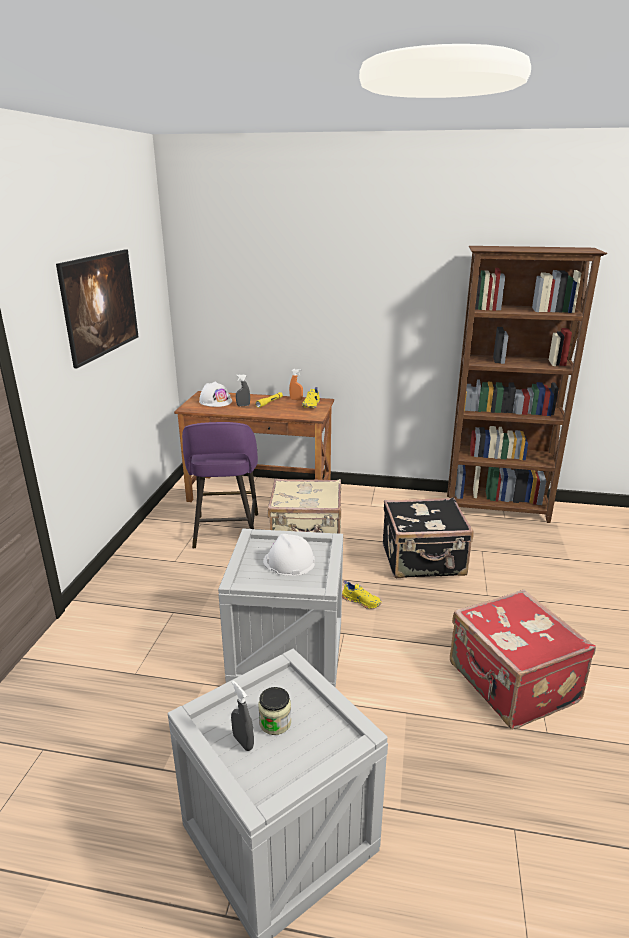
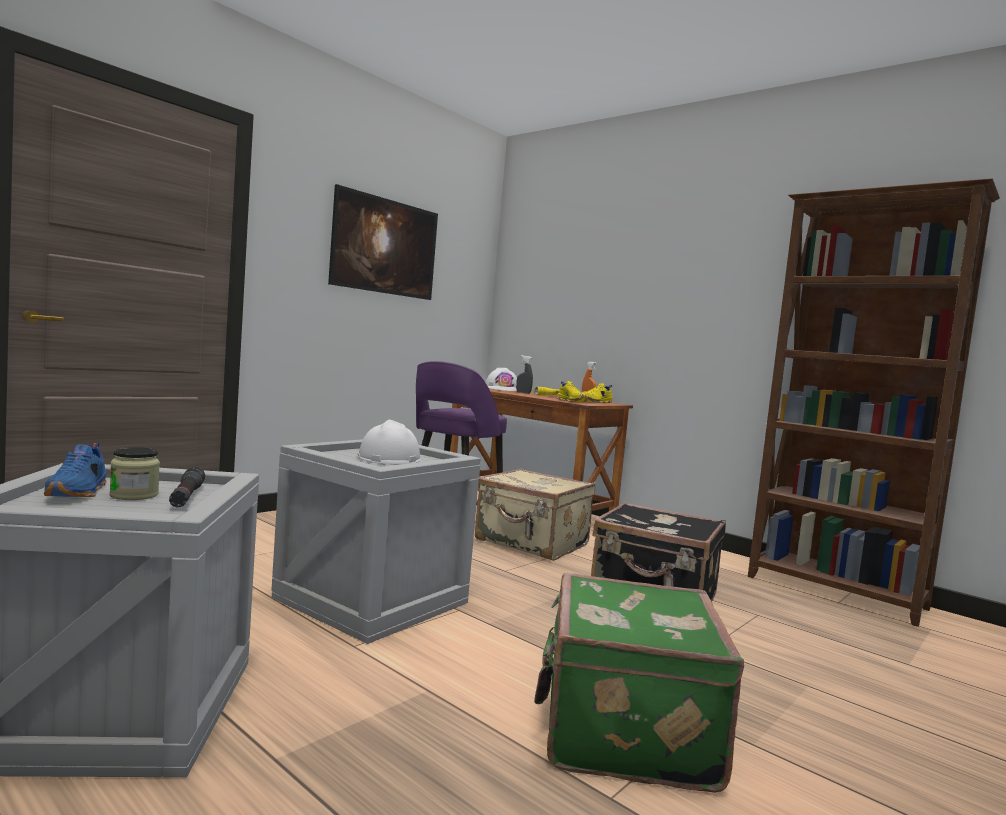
camera: 30 degrees right, 20 degrees down
(243, 742) = (79, 492): grey spray bottle -> blue shoe
(301, 703) = (186, 497): none -> black flashlight
(361, 601) = (520, 597): yellow shoe -> yellow shoe (572, 401)
(511, 684) = (623, 729): red suitcase -> green suitcase

